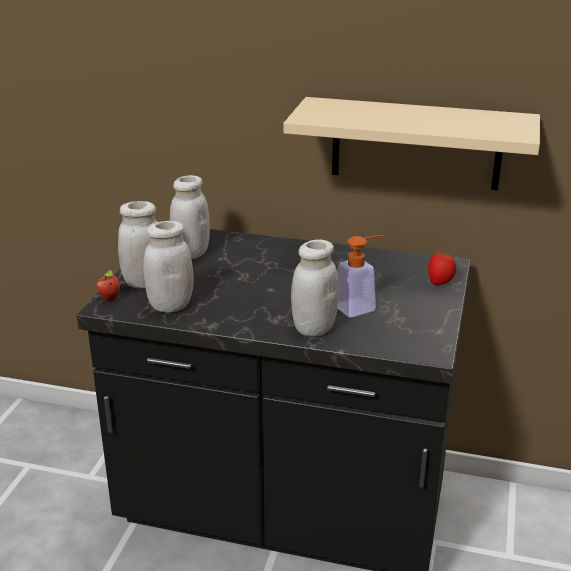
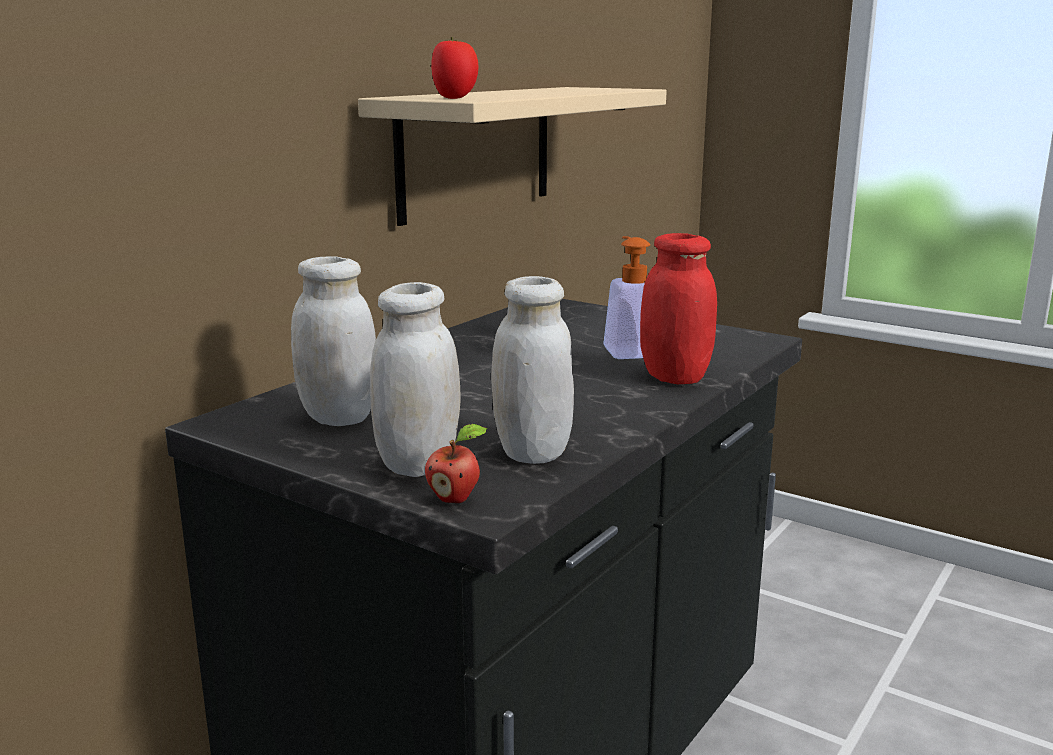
camera: 70 degrees left, 10 degrees down
(314, 328) = (674, 377): white jar -> red jar
(440, 283) = (595, 312): tomato -> tomato (455, 98)

